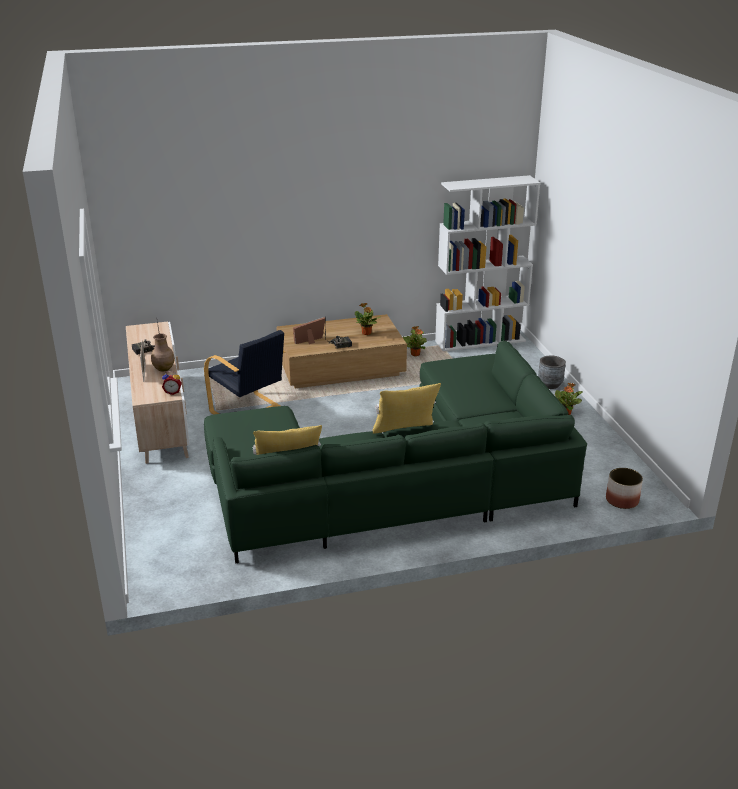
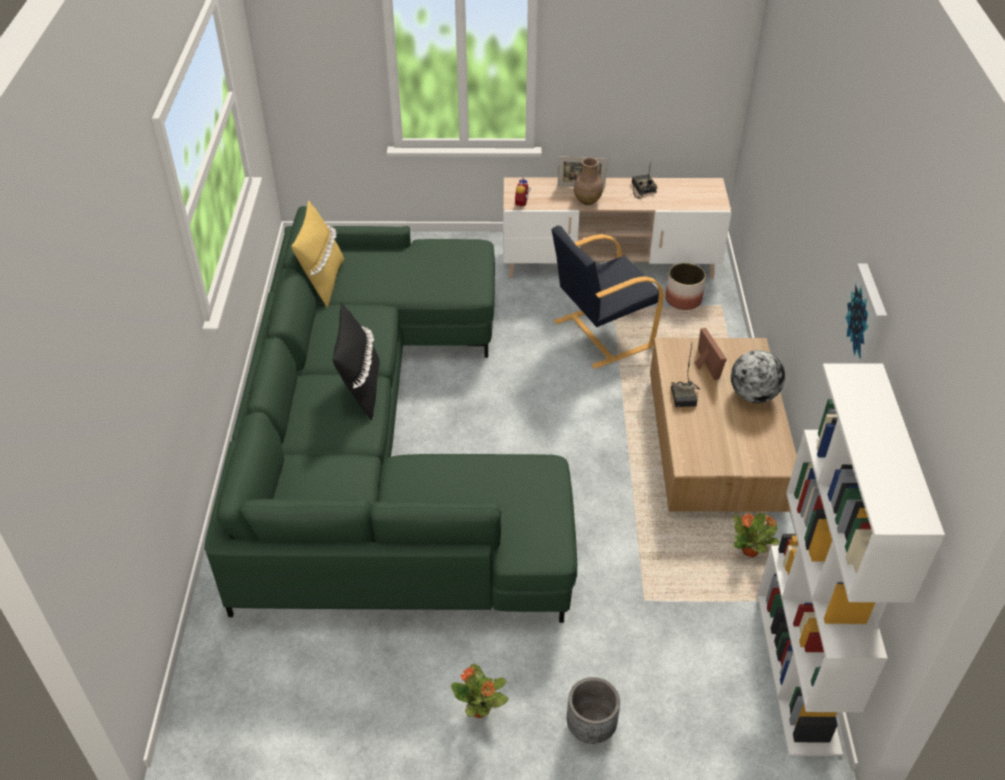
camera: 105 degrees right, 15 degrees up
(330, 327) = (753, 395): none -> globe
(366, 333) = (722, 434): potted plant -> none
(405, 434) = (360, 390): yellow pillow -> black pillow
(407, 188) = (867, 319): none -> picture
(622, 500) = (212, 681): planter -> planter (683, 299)

